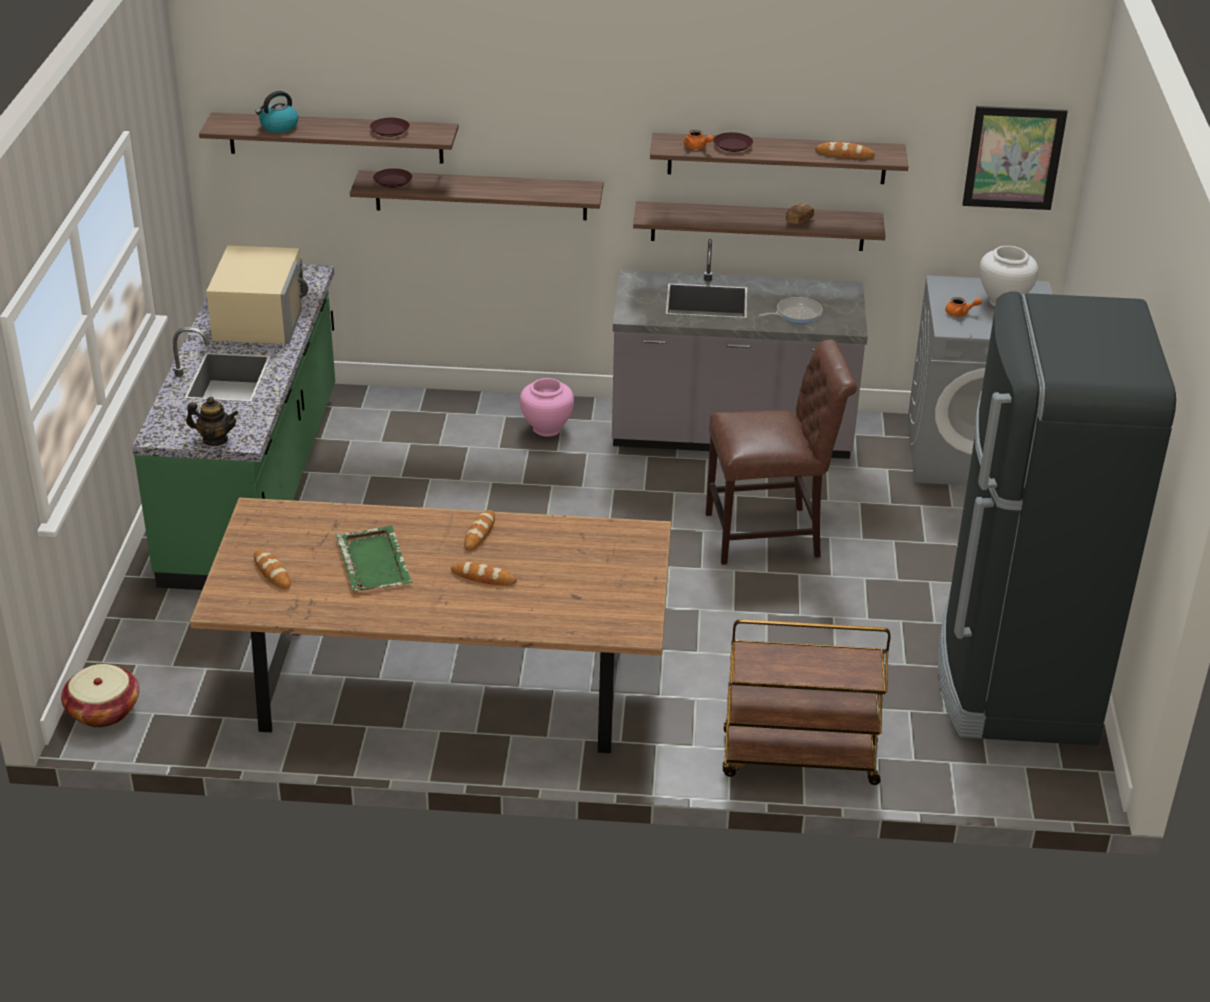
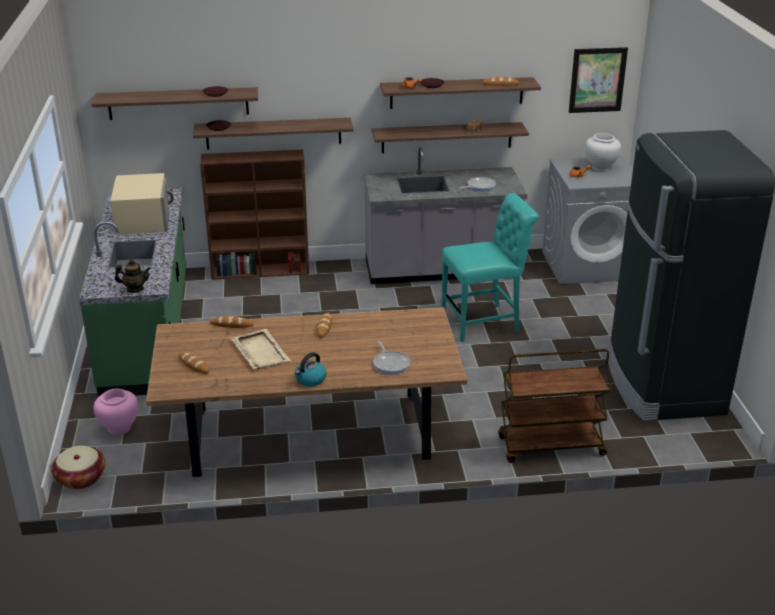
camera: 10 degrees left, 5 degrees down
(278, 126) = (143, 97): kettle -> kettle (310, 379)
(373, 561) = (260, 351): green tray -> beige tray
(451, 402) = (261, 270): none -> brown bookcase
(483, 577) = (336, 352): bread -> bread (231, 325)
(547, 429) = (326, 279): pink vase -> pink vase (119, 428)
(557, 607) = (391, 363): none -> frying pan
(770, 535) = (484, 322): brown chair -> turquoise chair

